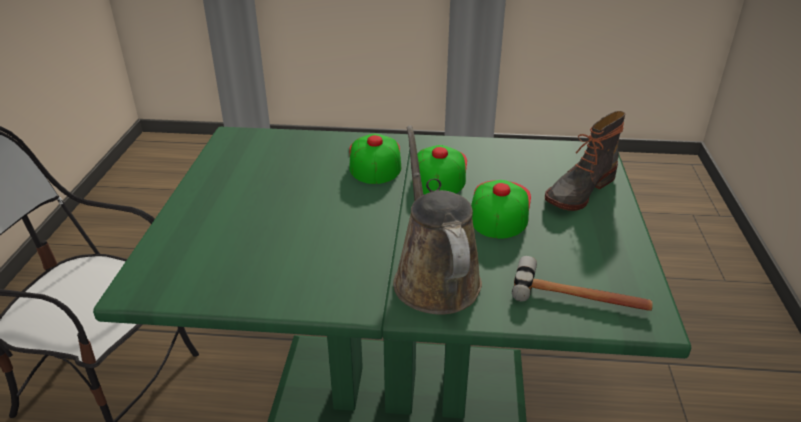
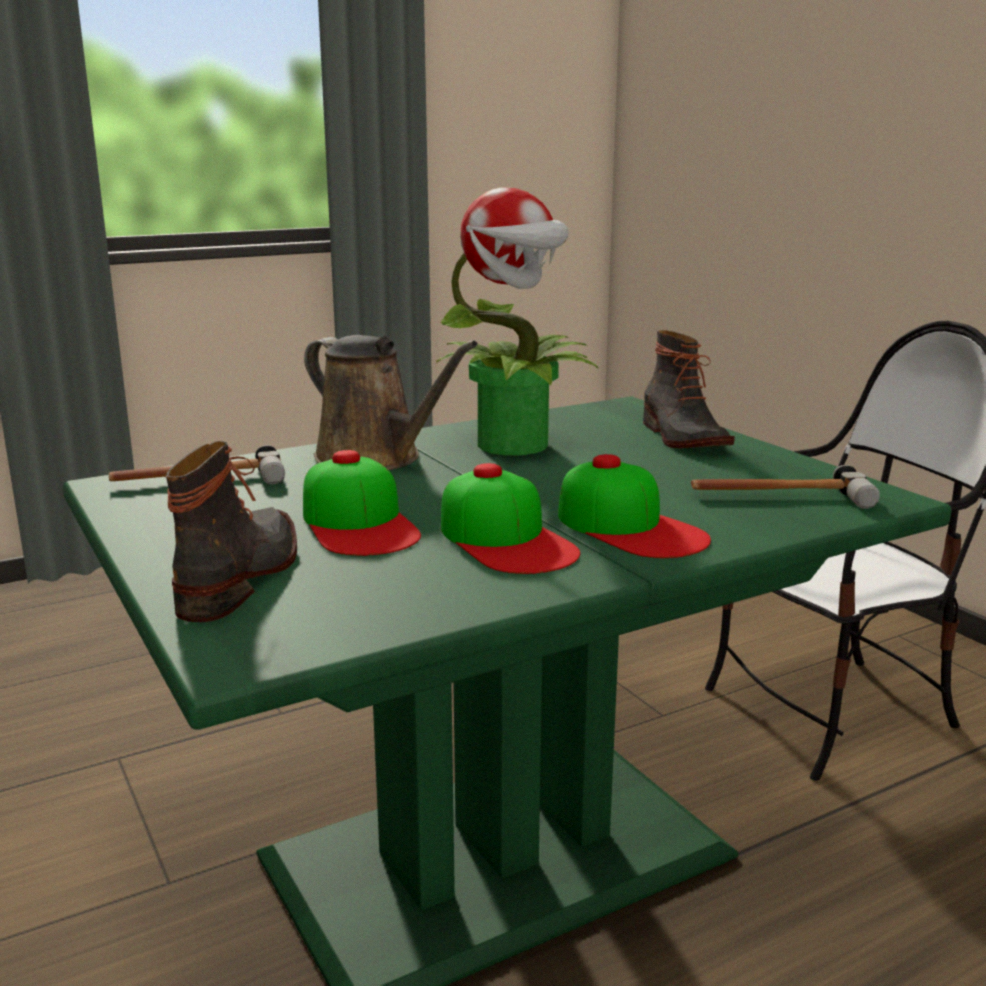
camera: 145 degrees right, 15 degrees down
(205, 220) = (681, 437): none -> boot
(275, 153) = (778, 497): none -> hammer
(319, 256) = (515, 445): none -> potted plant

